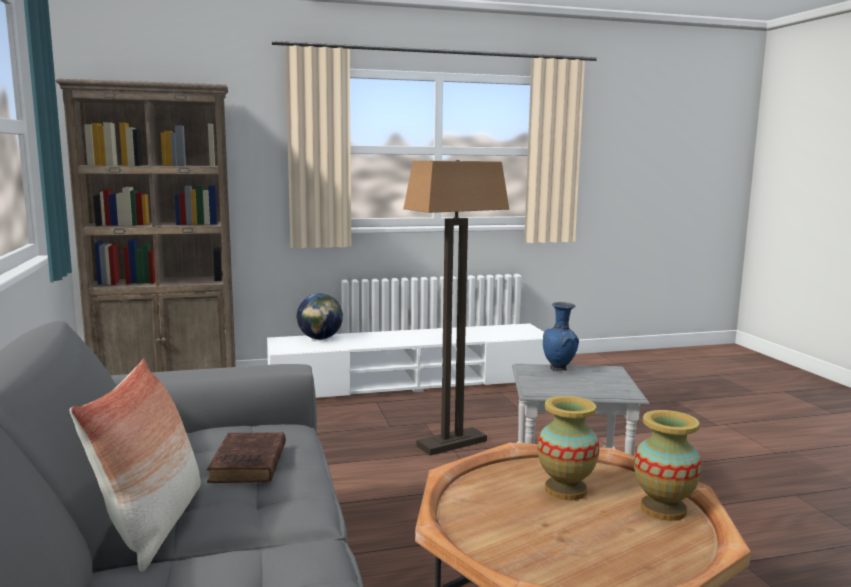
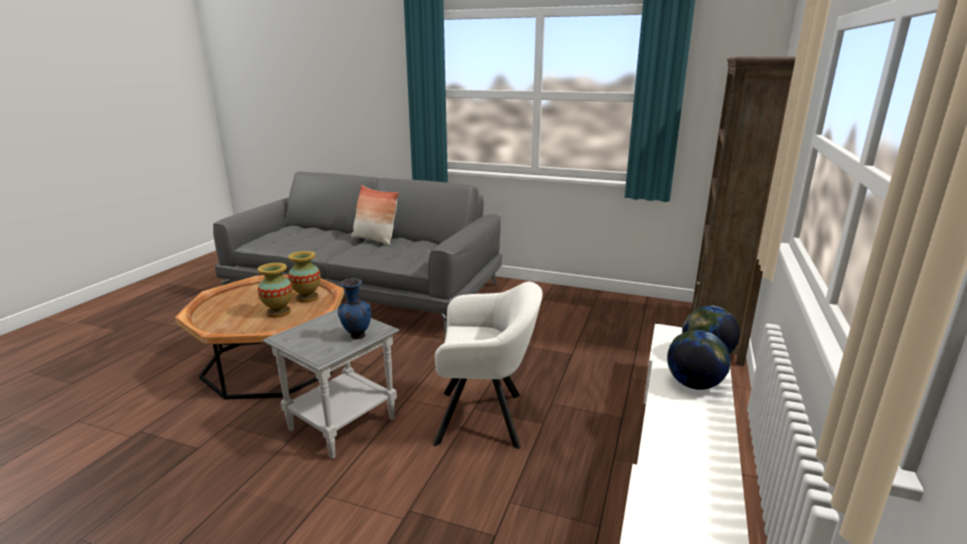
camera: 125 degrees right, 10 degrees up
(248, 464) = (394, 253): brown book -> none
(372, 338) = (694, 385): none -> globe
(452, 443) = (486, 418): floor lamp -> white armchair
(663, 509) = (225, 324): vase -> vase (307, 298)

